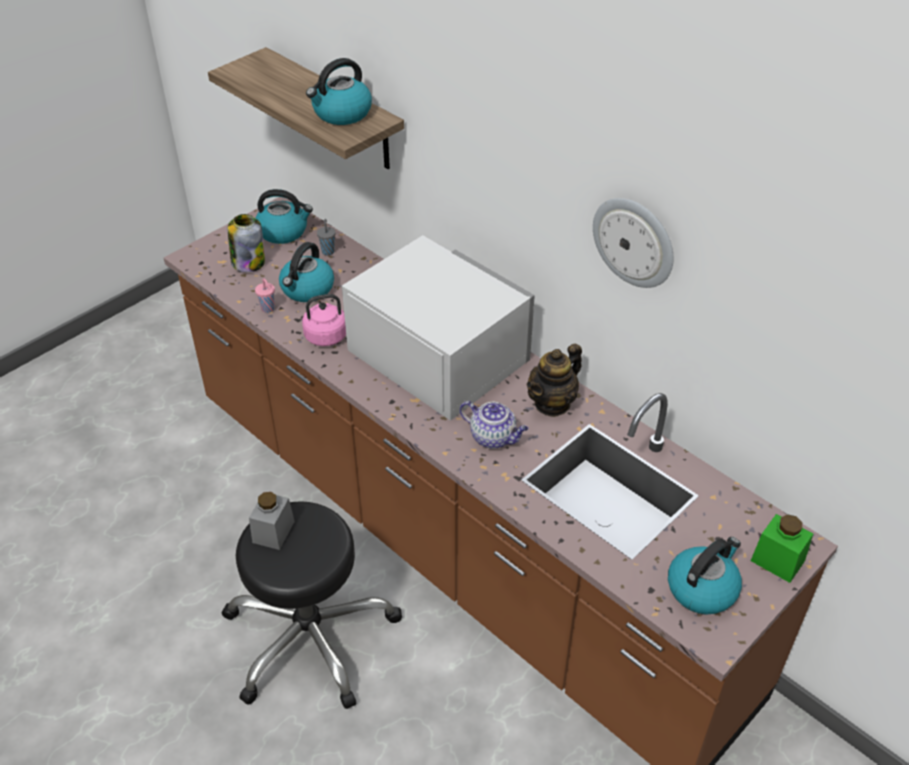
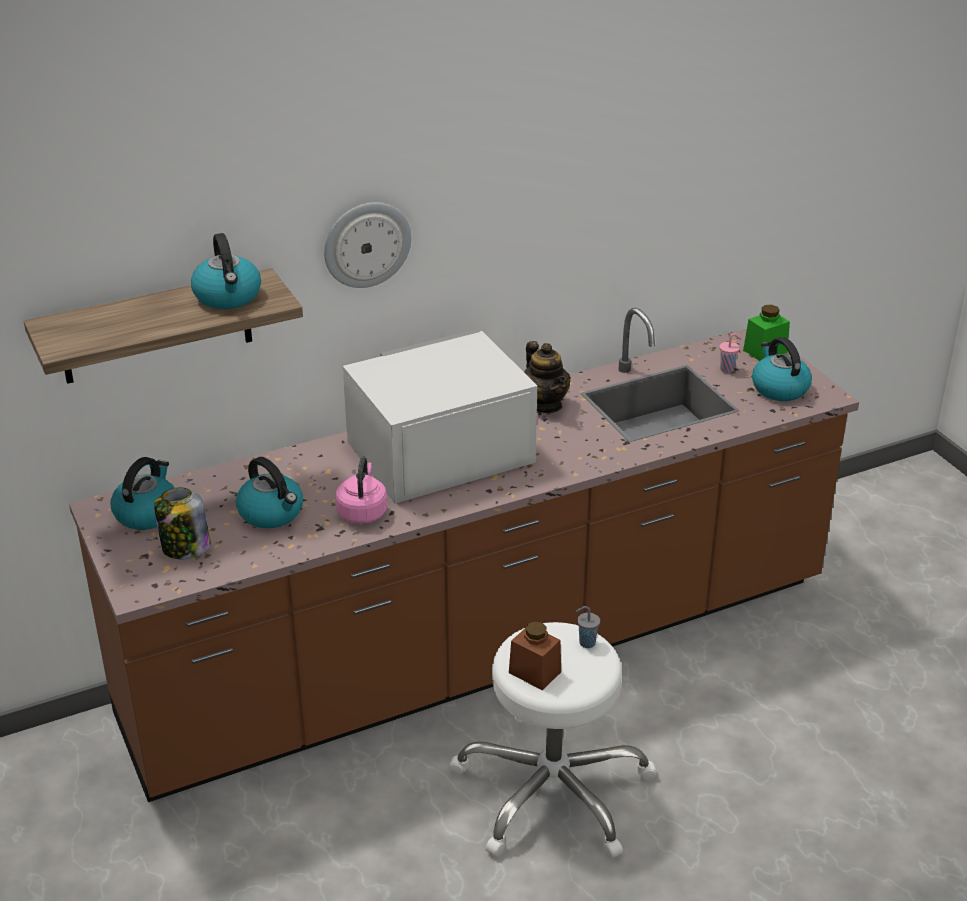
camera: 70 degrees left, 10 degrees down
(268, 309) = (286, 546): pink cup -> pink cup (728, 369)
(273, 532) = (535, 672): grey jar -> brown jar
(309, 636) = (553, 790): black stool -> white stool
(328, 251) = (213, 487): grey cup -> grey cup (586, 643)
(494, 437) = (570, 444): teapot -> none
(634, 241) = (555, 208): wall clock -> wall clock (366, 244)

